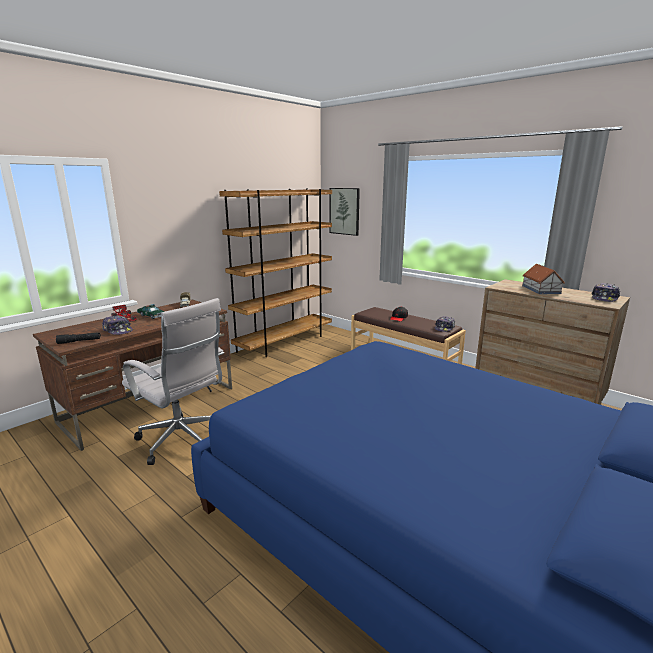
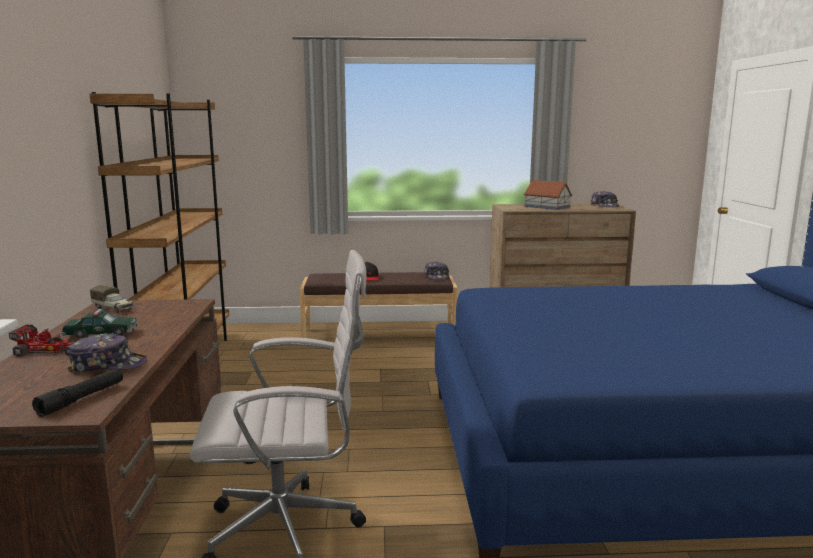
camera: 45 degrees left, 5 degrees down
(344, 211) = (227, 137): picture -> none

